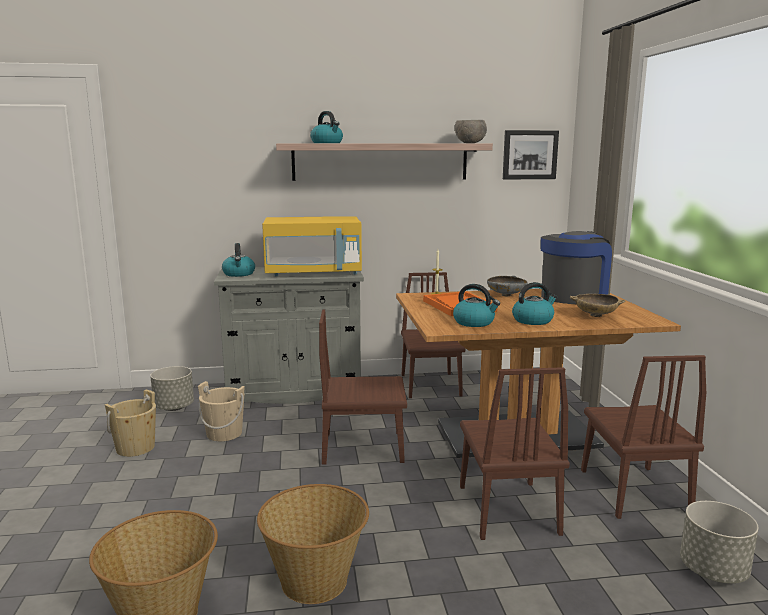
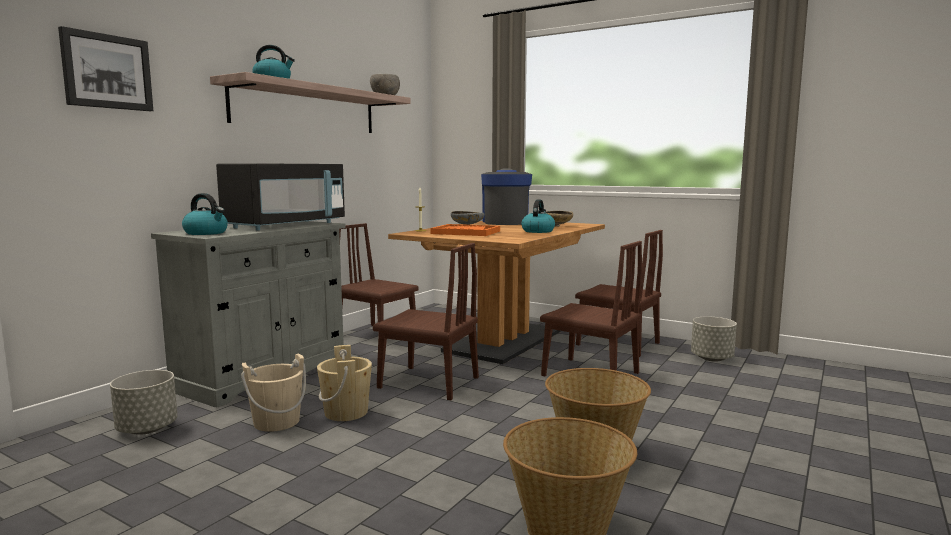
camera: 50 degrees left, 5 degrees down
(135, 448) = (198, 472): beige bucket -> beige bucket (346, 412)
(313, 273) = (286, 225): yellow microwave -> black microwave
(363, 447) = (428, 382): brown chair -> brown chair turned 105 degrees counterclockwise
(474, 322) = (514, 236): kettle -> none
(529, 155) = (409, 114): picture -> picture (107, 71)

